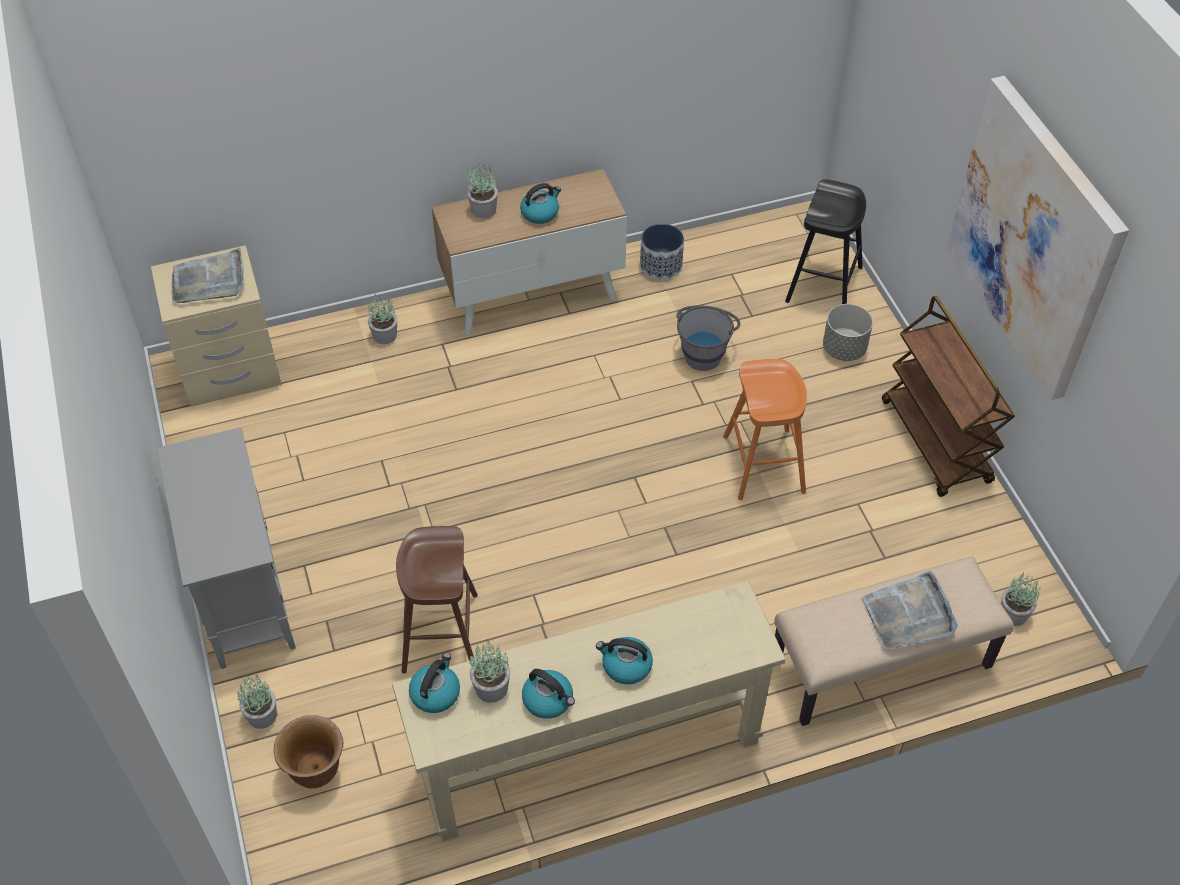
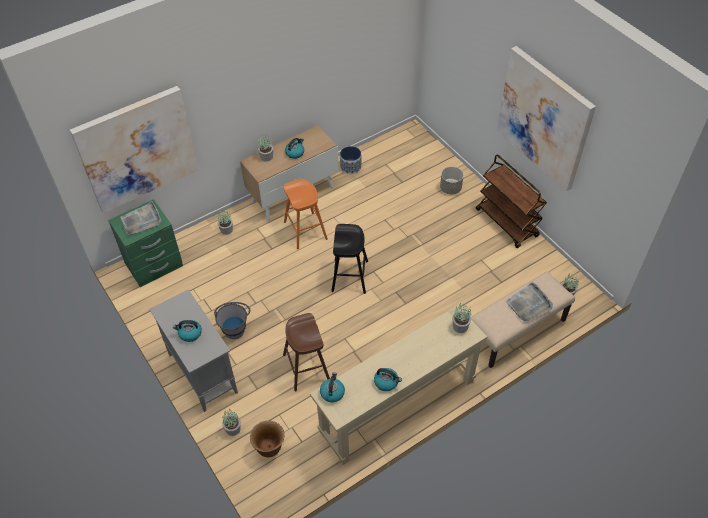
camera: 15 degrees left, 0 degrees up
(220, 141) = (137, 149): none -> picture
(230, 372) = (154, 265): beige nightstand -> green nightstand
(492, 687) = (358, 383): potted plant -> potted plant (460, 326)
(625, 666) = (416, 358): kettle -> kettle (190, 334)
(704, 351) = (385, 204): grey bucket -> grey bucket (234, 327)
(763, 463) = (431, 251): orange stool -> orange stool (305, 230)
(824, 284) = (431, 160): black stool -> black stool (350, 276)

